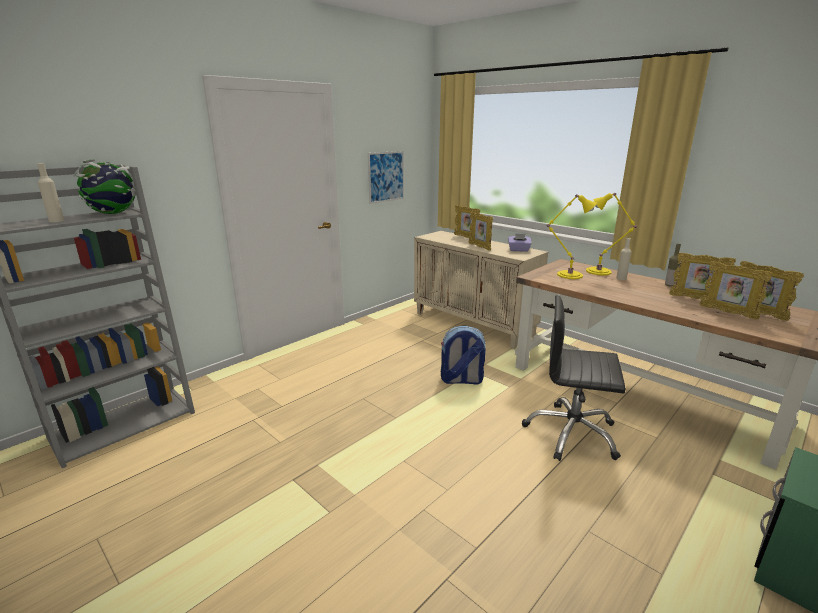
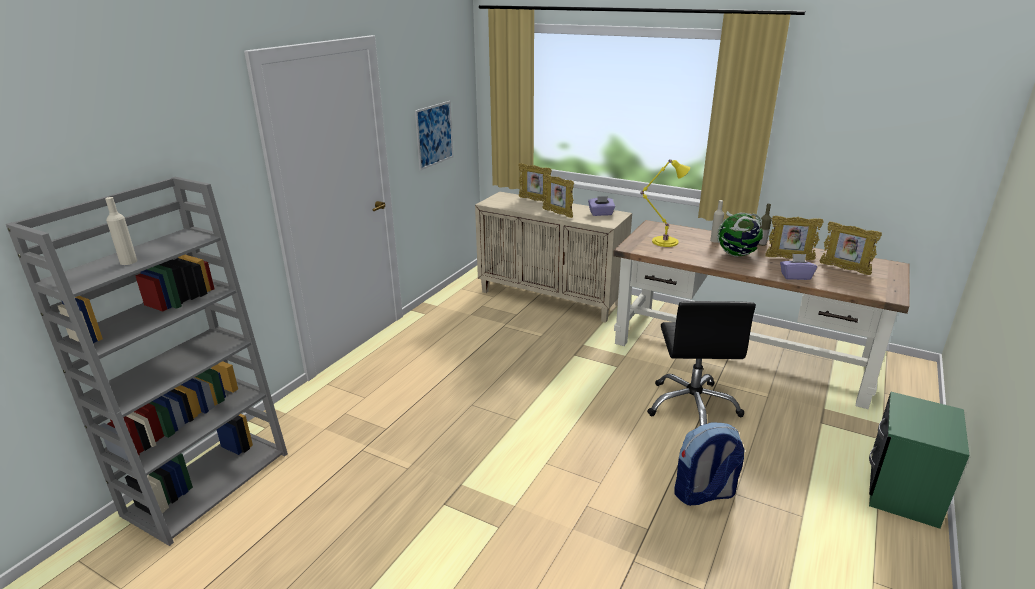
camera: 15 degrees left, 5 degrees up
(113, 213) = (181, 240): globe -> globe (737, 254)
(461, 380) = (566, 367): backpack -> backpack (704, 494)
(571, 434) = (692, 406): black office chair -> black office chair turned 90 degrees counterclockwise
(600, 272) = (692, 234): yellow table lamp -> none
(696, 314) = (795, 276): none -> purple tissue box
(728, 312) = (820, 272): picture frame -> none

